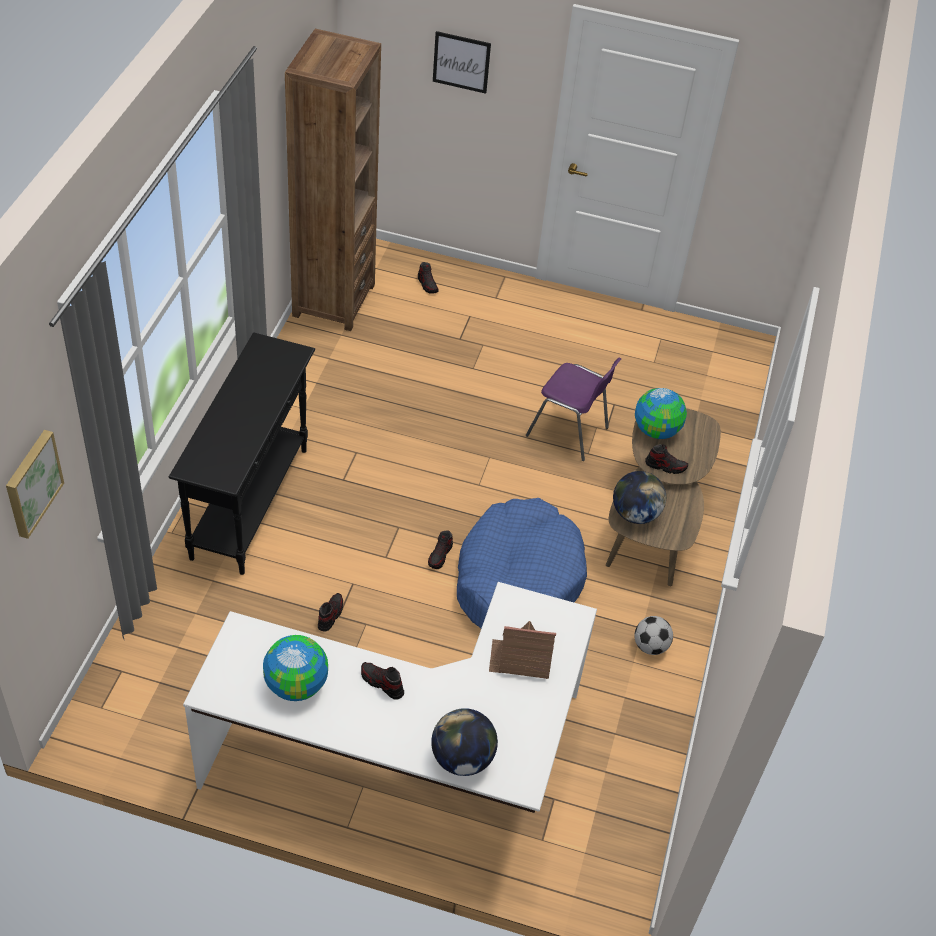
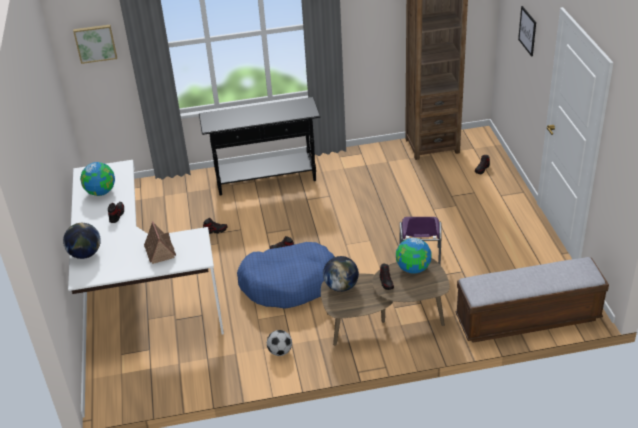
camera: 70 degrees right, 10 degrees down
(731, 394) = (527, 319): none -> bench

